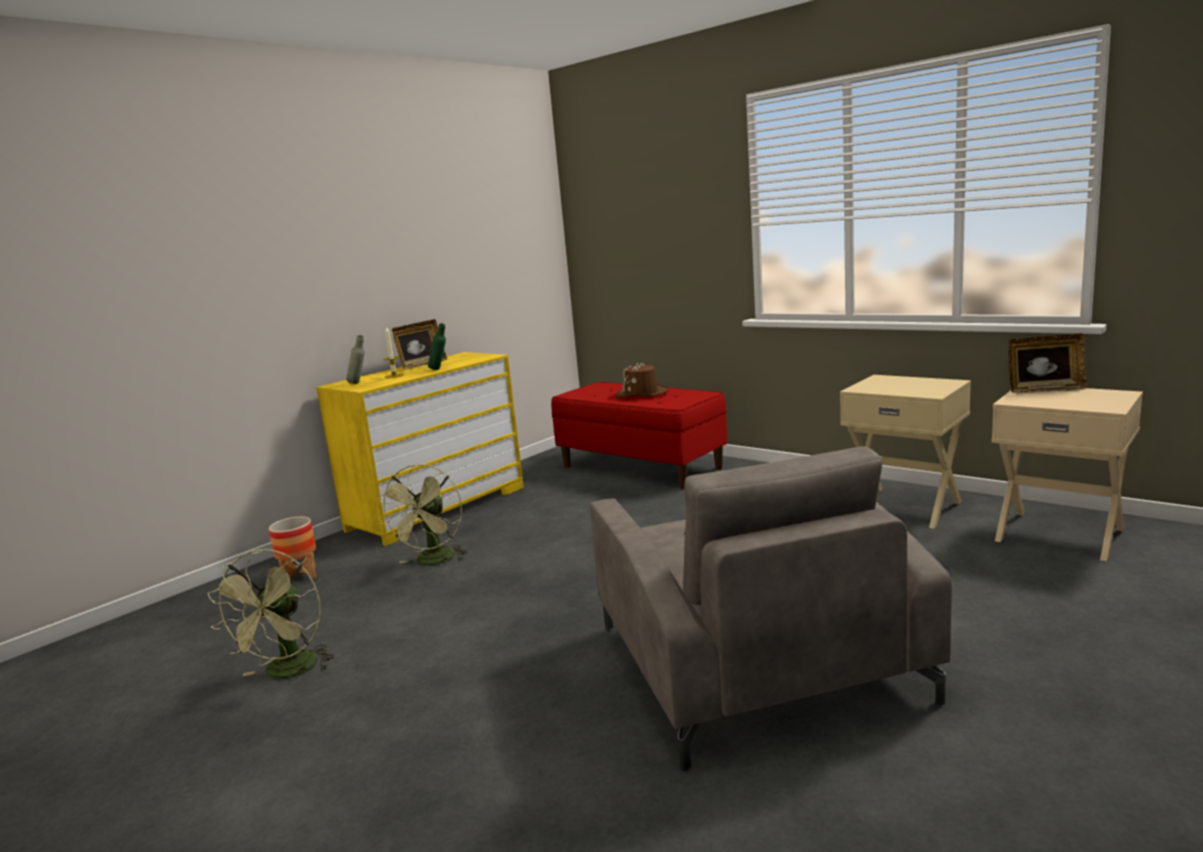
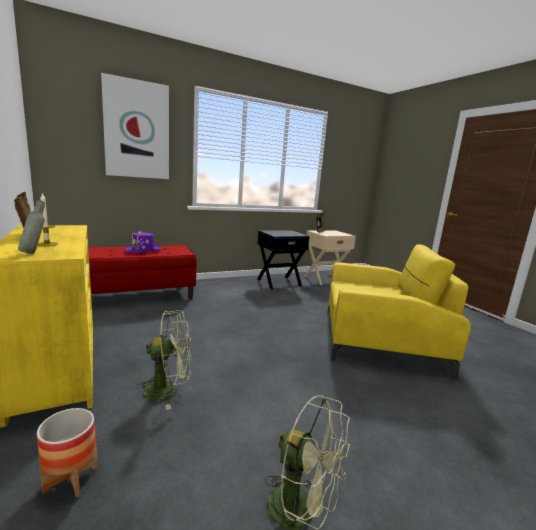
camera: 70 degrees left, 0 degrees up
(433, 561) = (168, 390): green fan -> green fan turned 45 degrees counterclockwise
(440, 369) = (76, 236): green bottle -> none
(642, 394) = (143, 250): brown hat -> purple hat
(668, 199) = (137, 130): none -> picture
(755, 661) = (380, 341): grey armchair -> yellow armchair
(905, 506) = (278, 282): beige nightstand -> black nightstand

